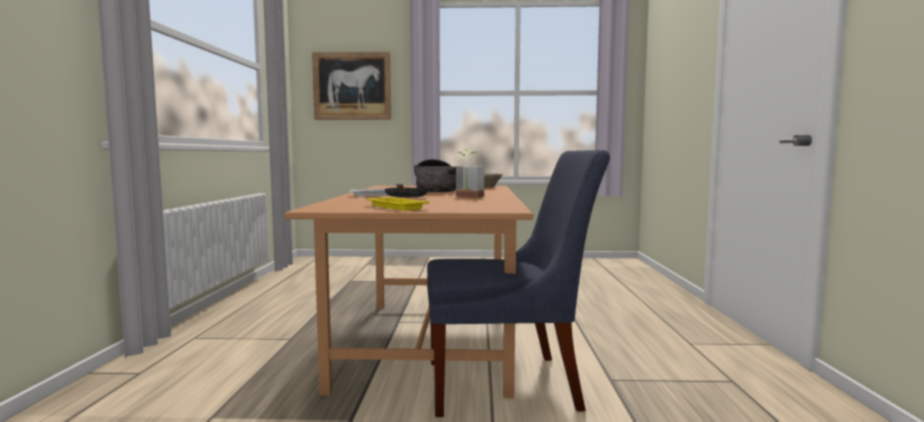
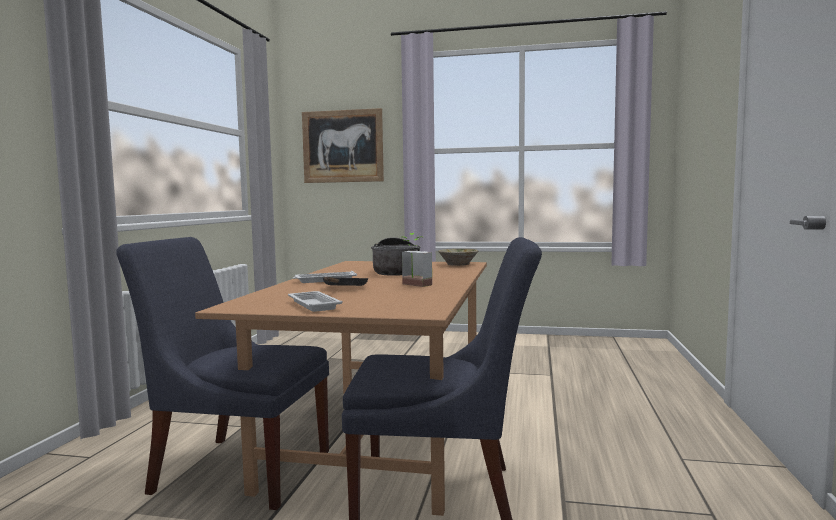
camera: 10 degrees right, 0 degrees up
(301, 374) = (236, 469): none -> blue chair
(395, 207) = (313, 305): yellow tray -> white tray

